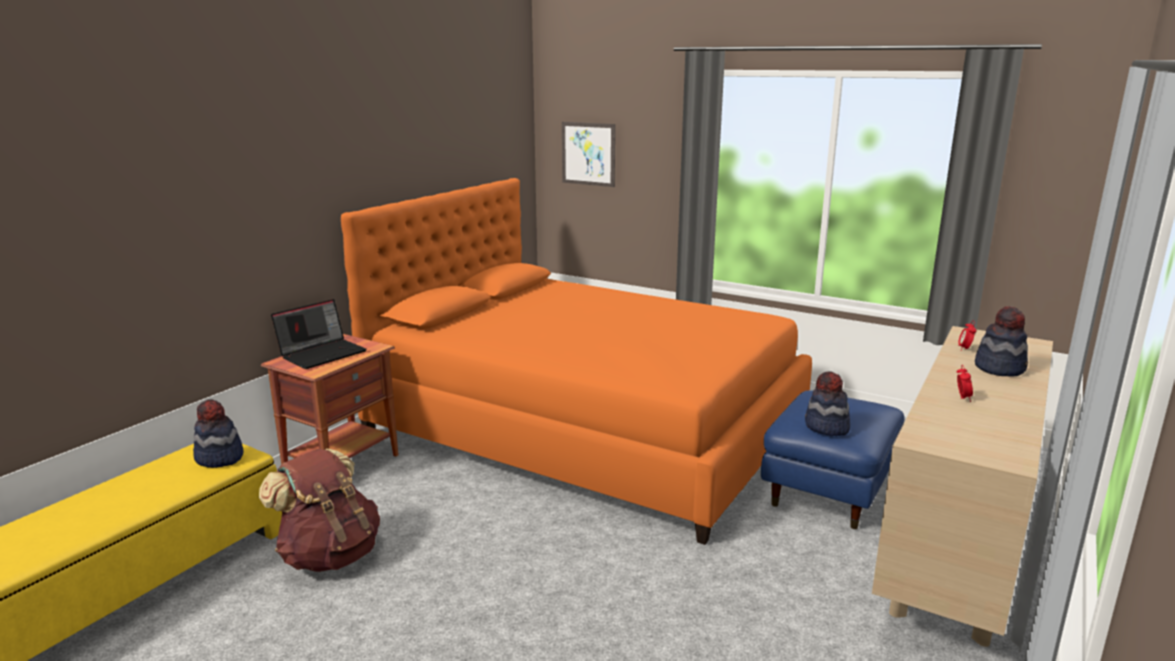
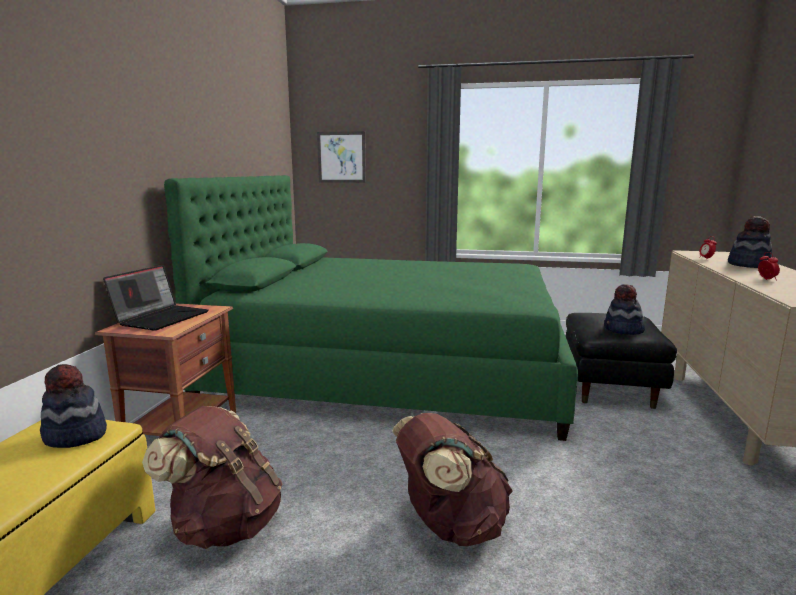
camera: 20 degrees left, 5 degrees down
(511, 600) = (450, 526): none -> brown backpack
(586, 427) = (391, 371): orange bed -> green bed
(828, 492) = (609, 387): blue ottoman -> black ottoman

